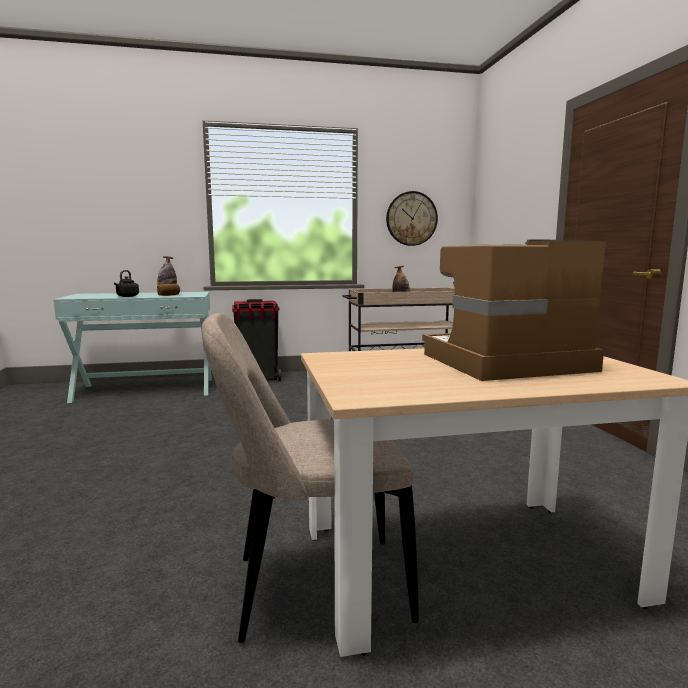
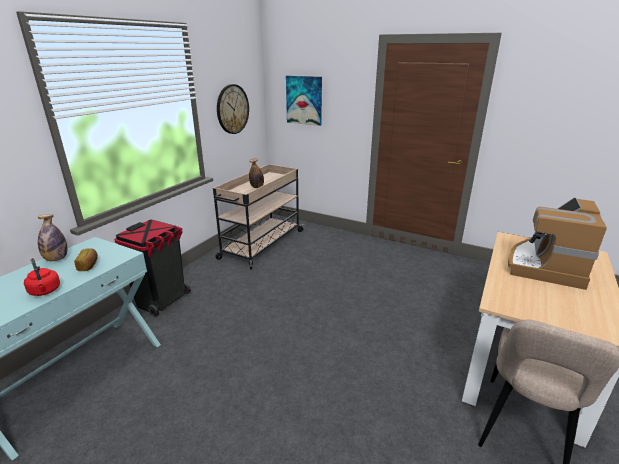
camera: 50 degrees left, 15 degrees up
(127, 296) = (45, 291): black kettle -> red kettle
(500, 209) = (304, 100): none -> picture

